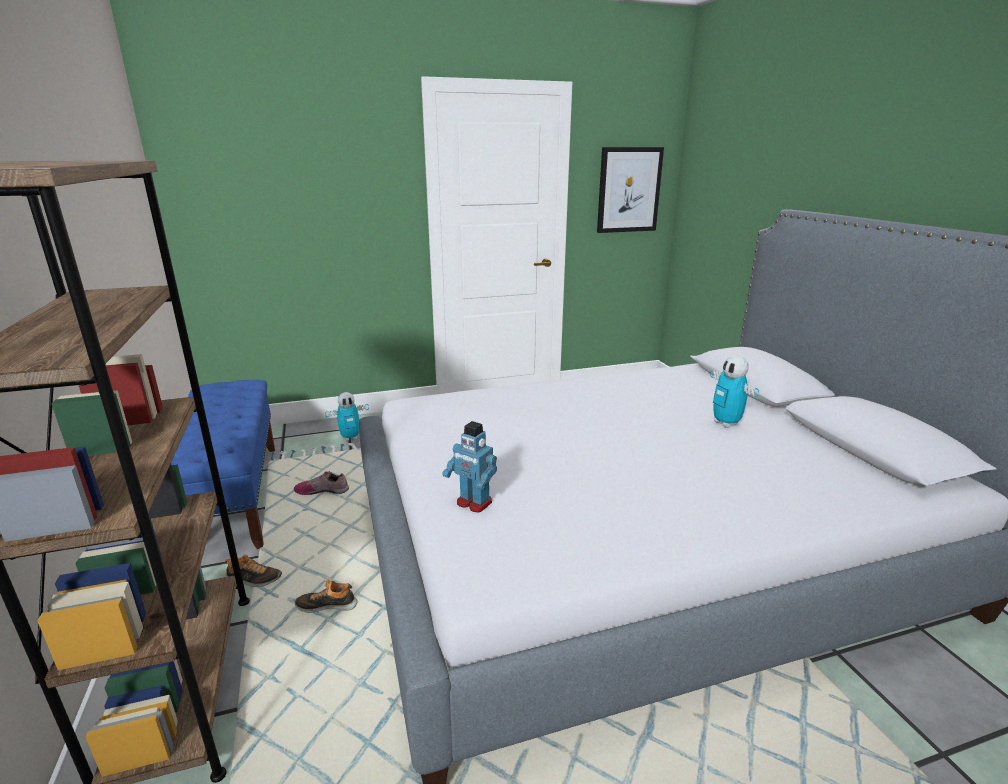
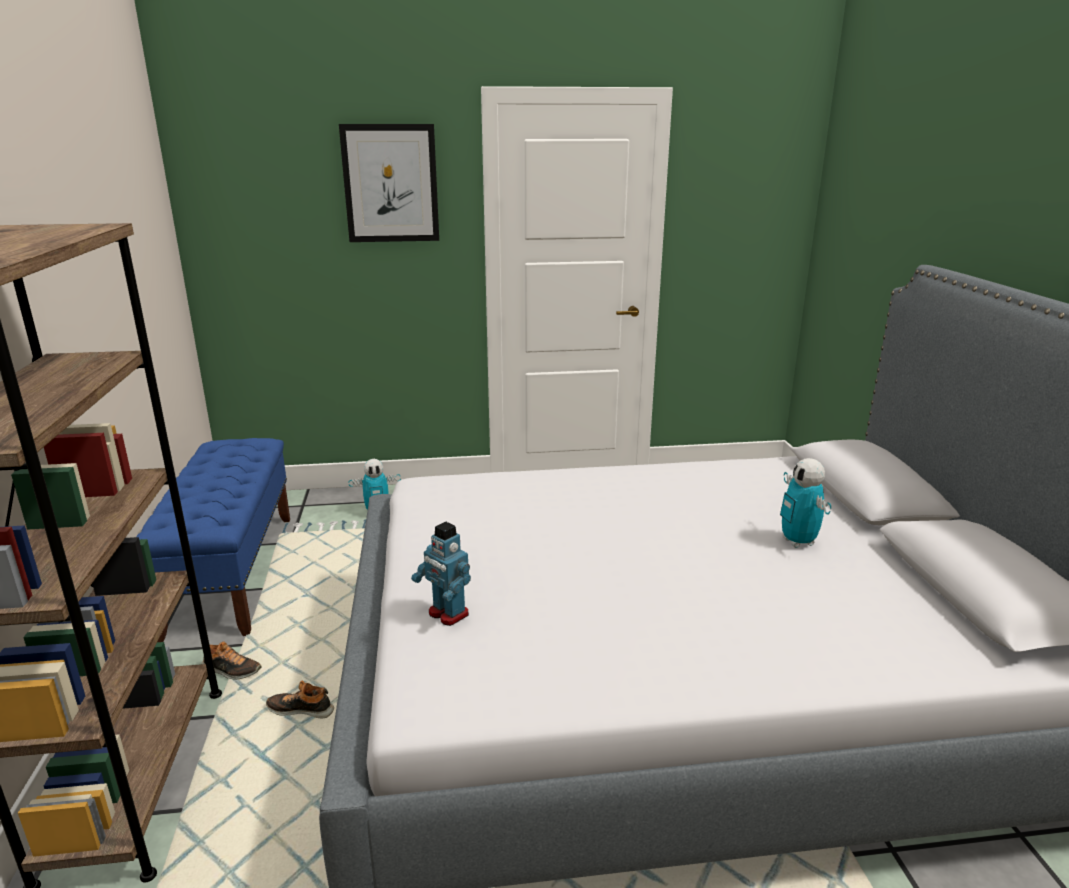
camera: 10 degrees right, 0 degrees up
(322, 490) = (330, 574): shoe -> none
(629, 190) = (747, 221): picture -> picture (391, 184)

